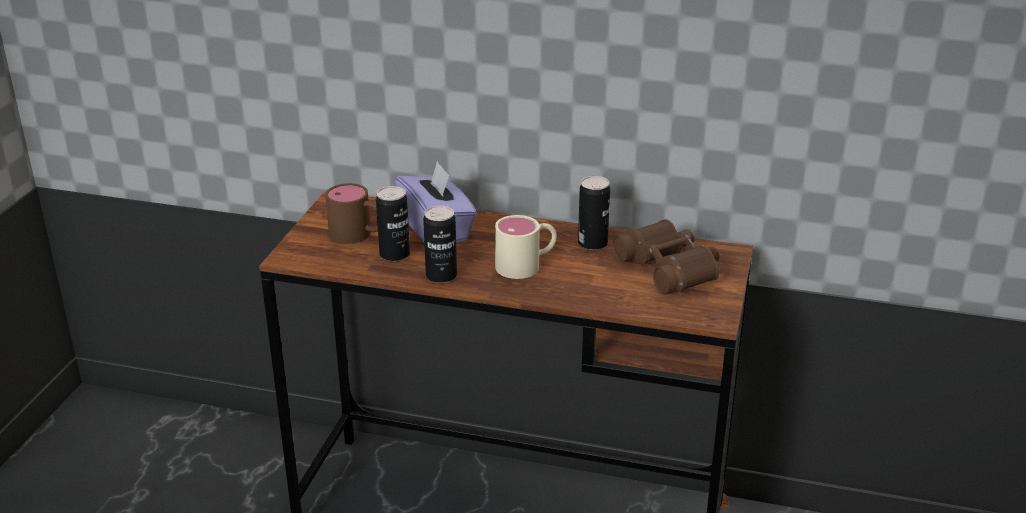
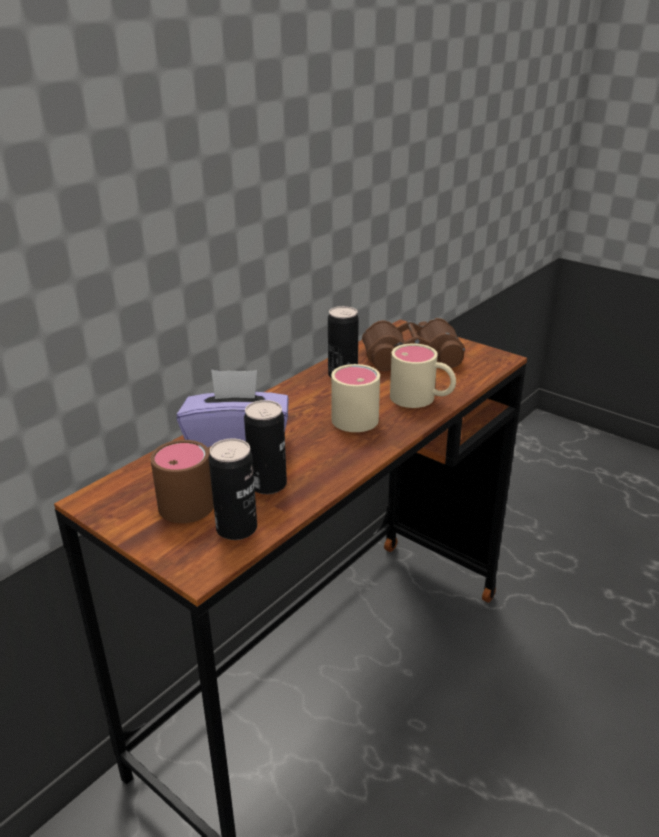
camera: 65 degrees left, 0 degrees up
(441, 276) = (338, 465): can -> can (236, 528)
(582, 291) = (422, 399): none -> beige mug

